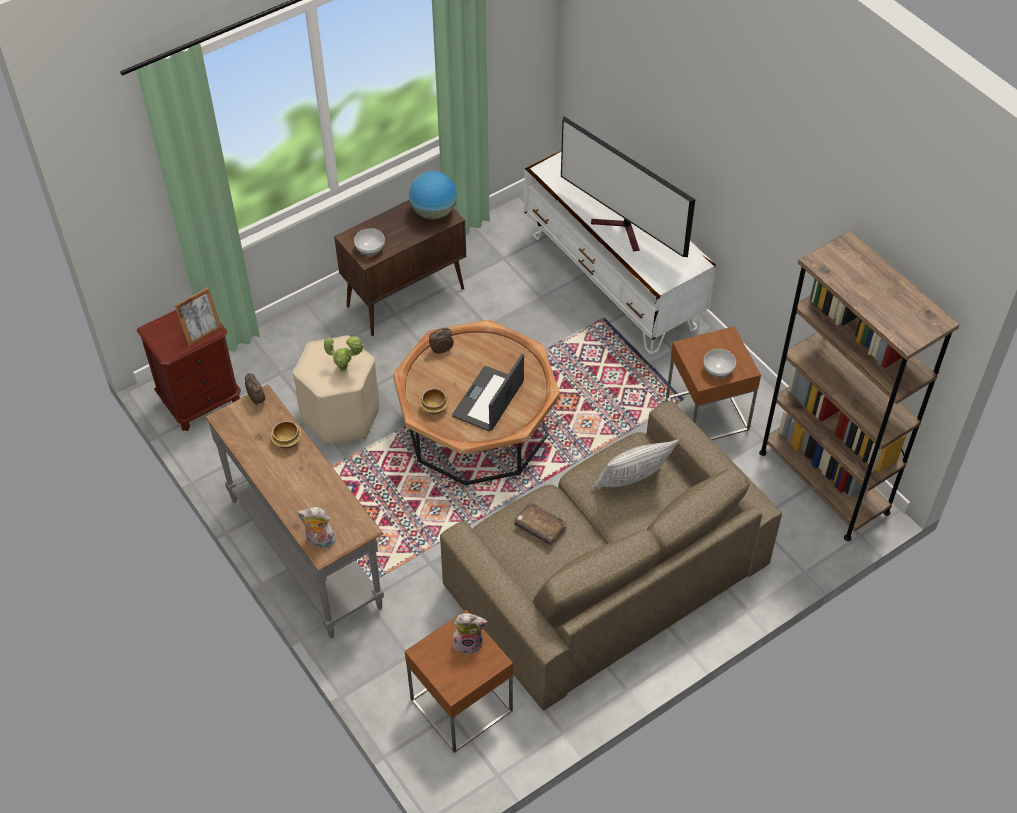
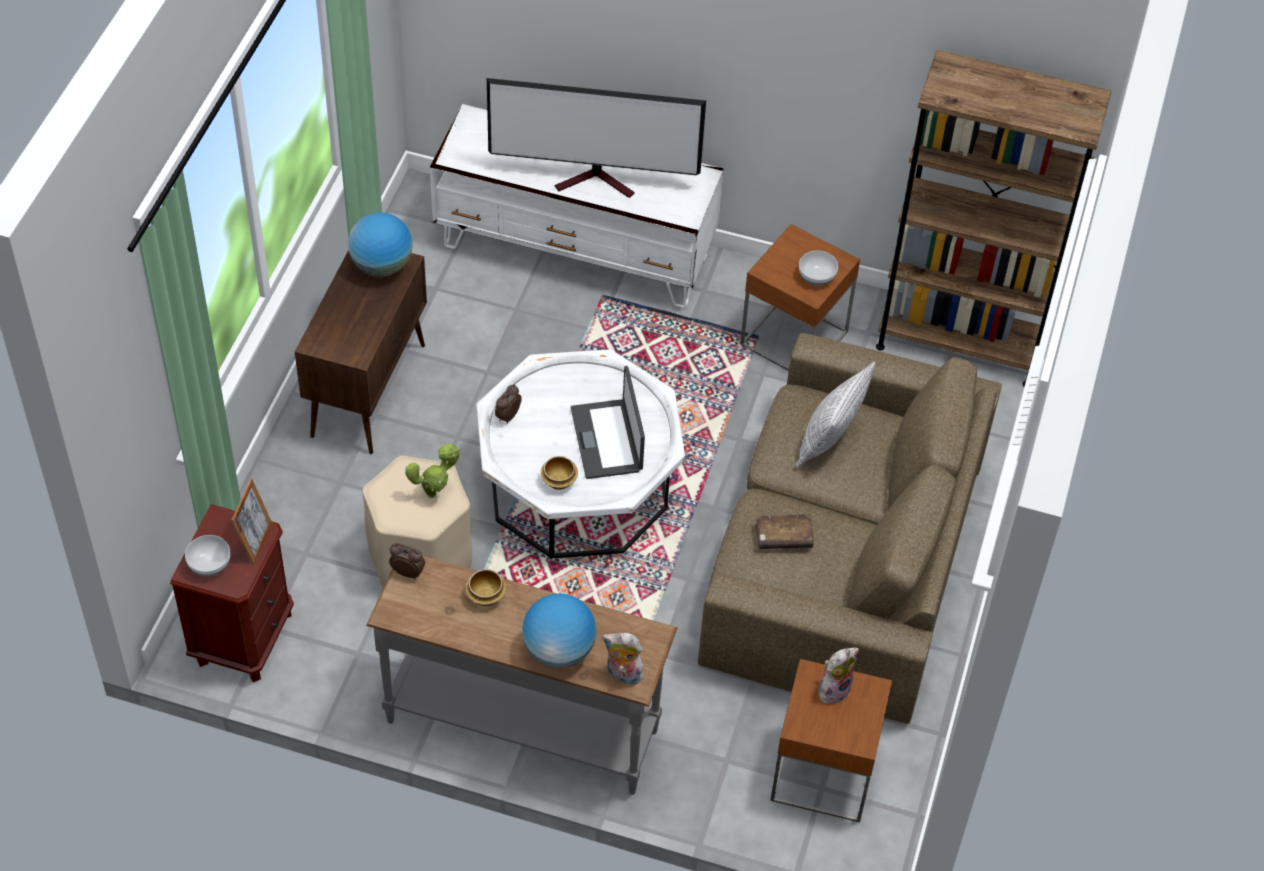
camera: 40 degrees left, 0 degrees up
(297, 501) = (559, 650): none -> globe
(319, 541) = (622, 675): plush toy -> plush toy turned 45 degrees clockwise
(370, 249) = (350, 344): bowl -> bowl (209, 565)
(477, 427) = (578, 486): brown coffee table -> white coffee table

